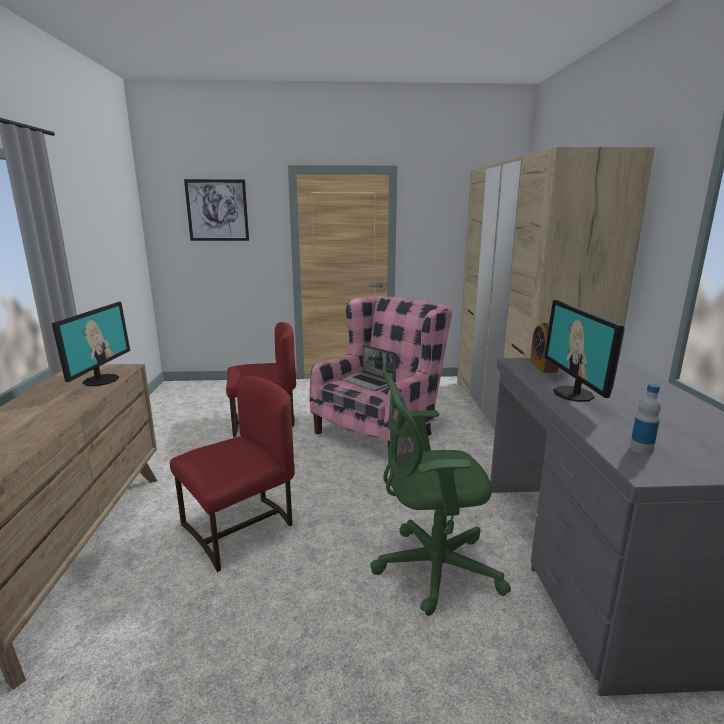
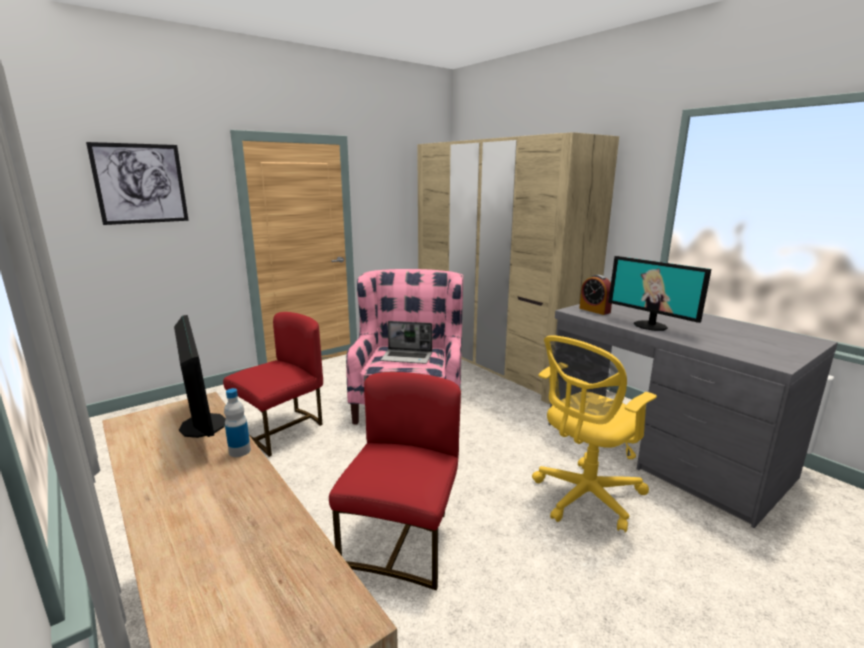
camera: 35 degrees left, 0 degrees up
(431, 568) = (584, 498): green office chair -> yellow office chair
(641, 449) = (749, 351): bottle -> bottle (239, 451)

